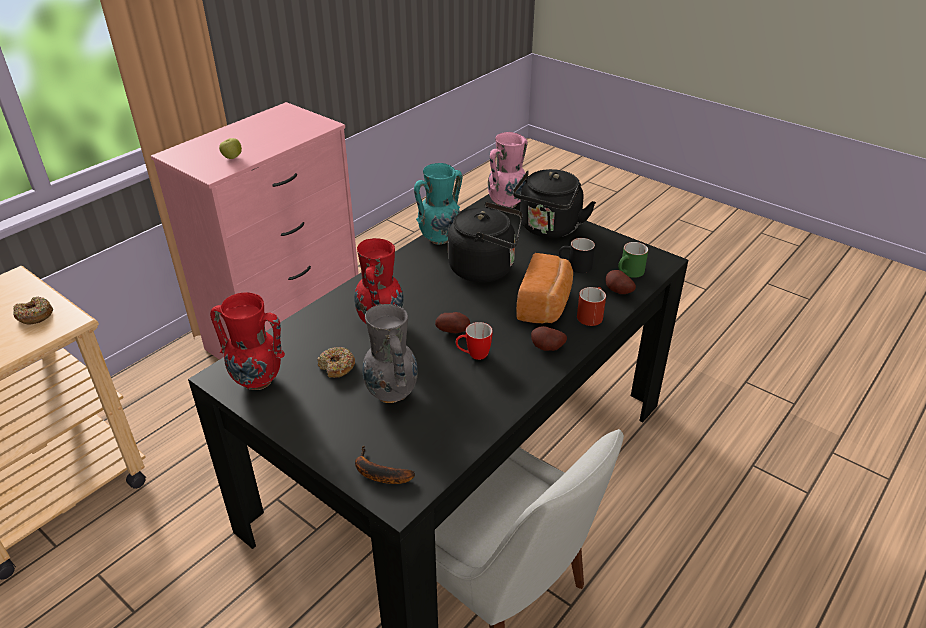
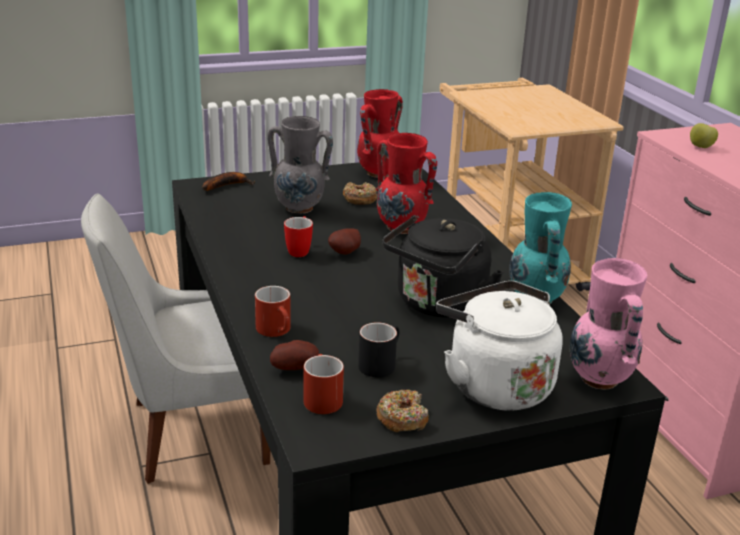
camera: 120 degrees right, 10 degrees down
(35, 315) = (536, 121): donut -> donut (402, 418)
(545, 304) = (328, 312): bread -> none
(547, 349) = (259, 285): potato -> none
(548, 229) = (494, 384): black kettle -> white kettle
(629, 273) = (320, 397): green mug -> red mug

